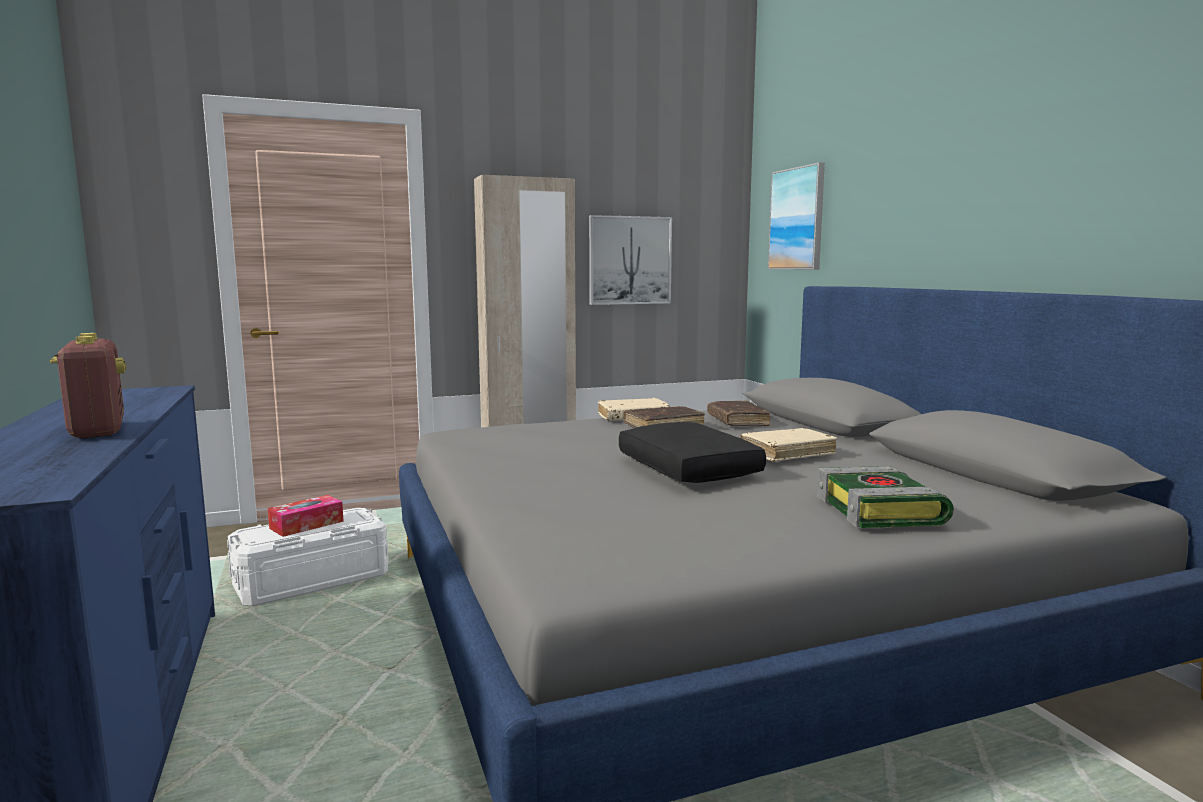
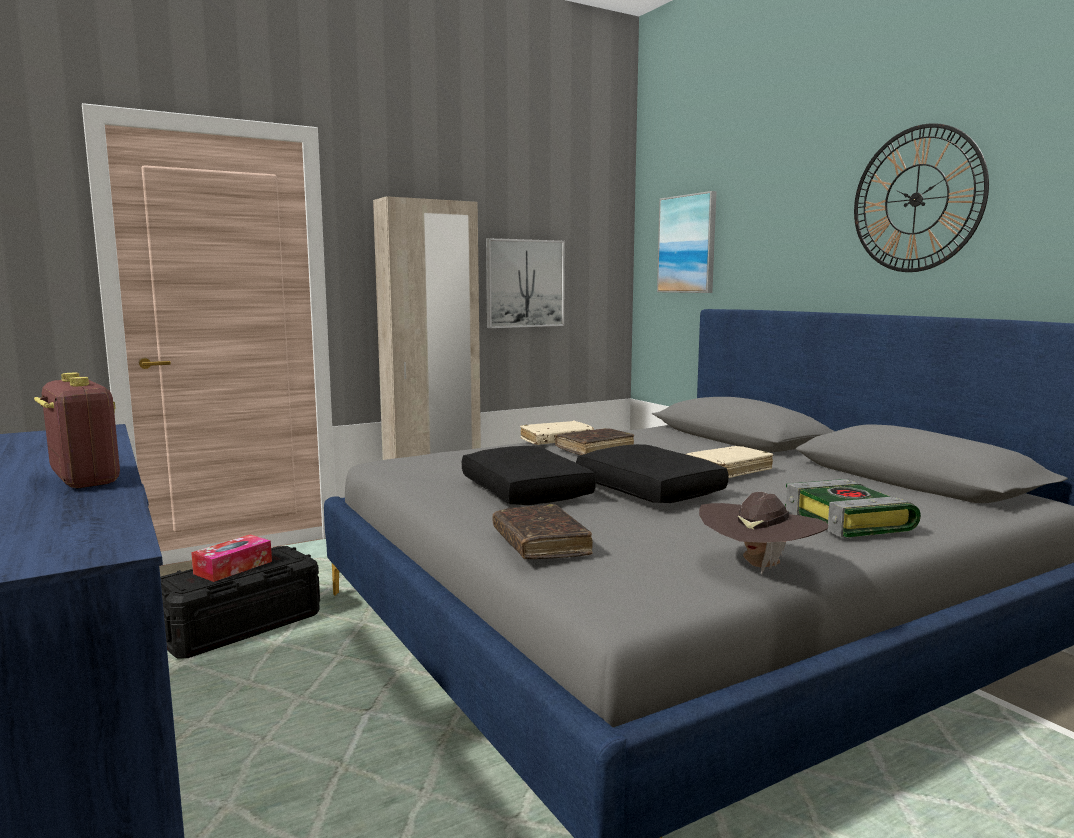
camera: 10 degrees left, 0 degrees up
(312, 581) = (240, 626): white storage box -> black storage box
(565, 464) = (527, 491): none -> black pillow
(737, 421) = (658, 441): brown book -> brown book (540, 543)
(744, 553) = (759, 567): none -> brown hat
(1019, 163) = (916, 199): none -> wall clock

